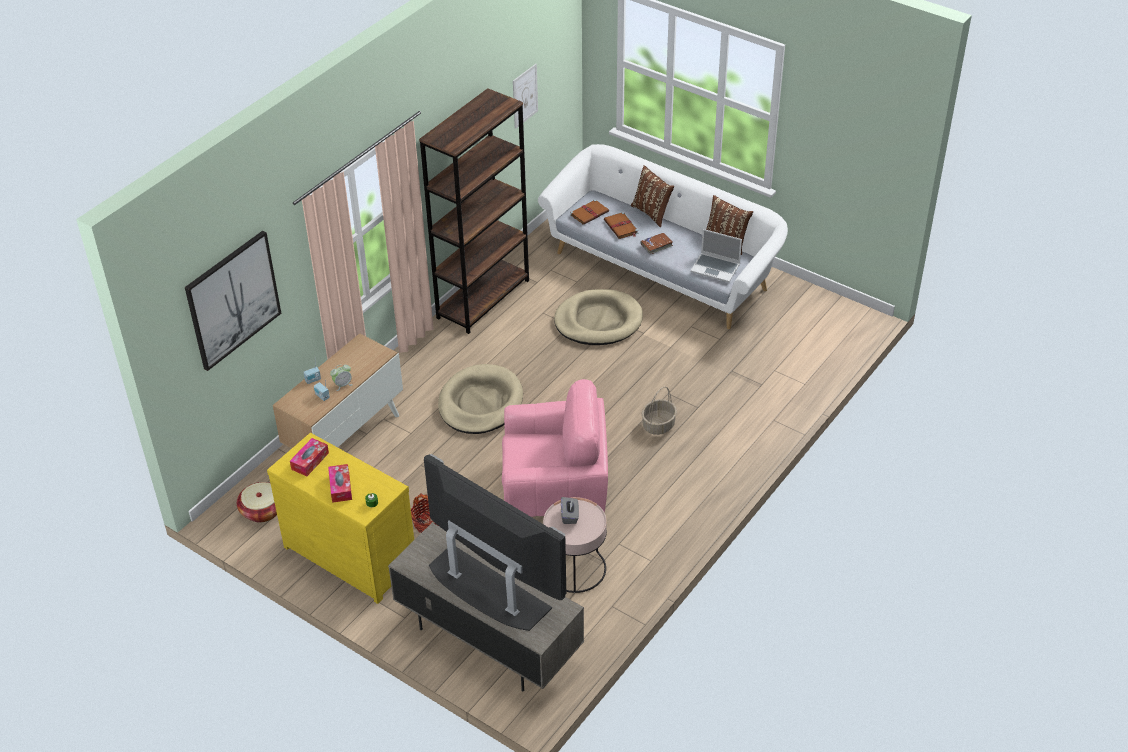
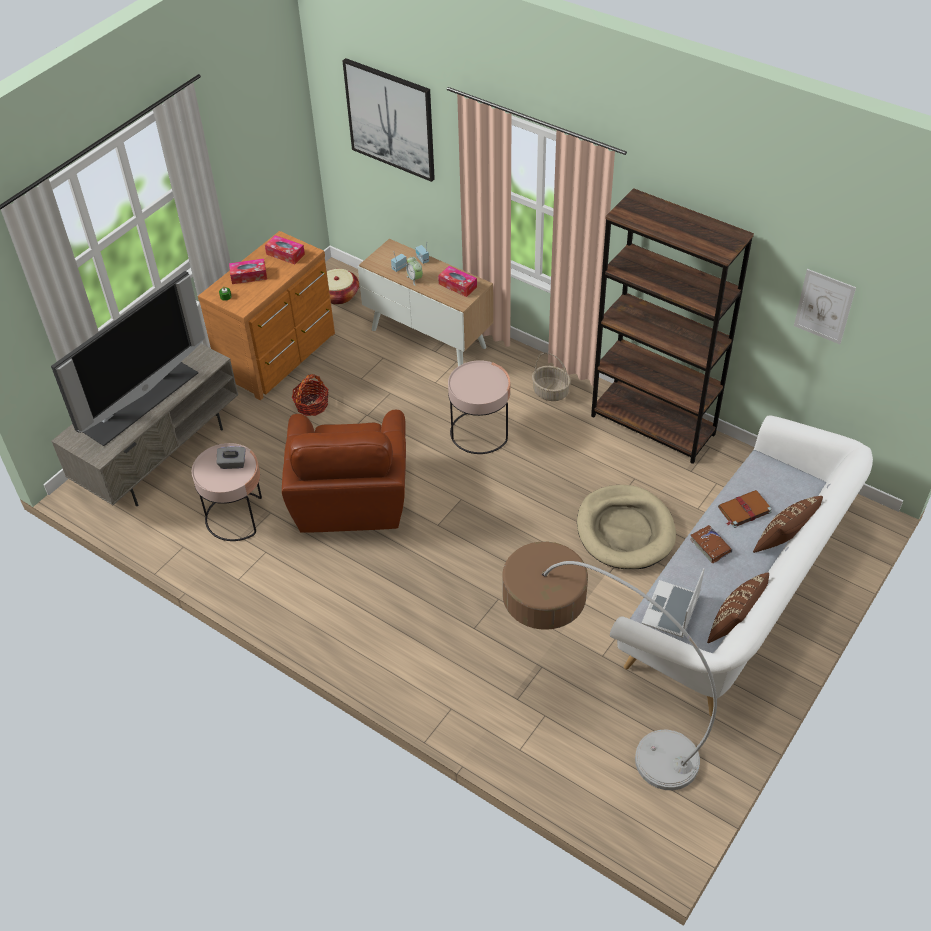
camera: 90 degrees right, 5 degrees up
(352, 553) = (280, 356): yellow dresser -> brown dresser
(358, 355) = (457, 285): none -> tissue box
(480, 403) = (479, 432): beige dog bed -> pink side table
(555, 487) = (351, 498): pink armchair -> brown armchair
(590, 213) = (769, 479): brown book -> none
(658, 425) = (443, 588): basket -> basket (550, 392)
(773, 347) = (591, 717): none -> floor lamp

